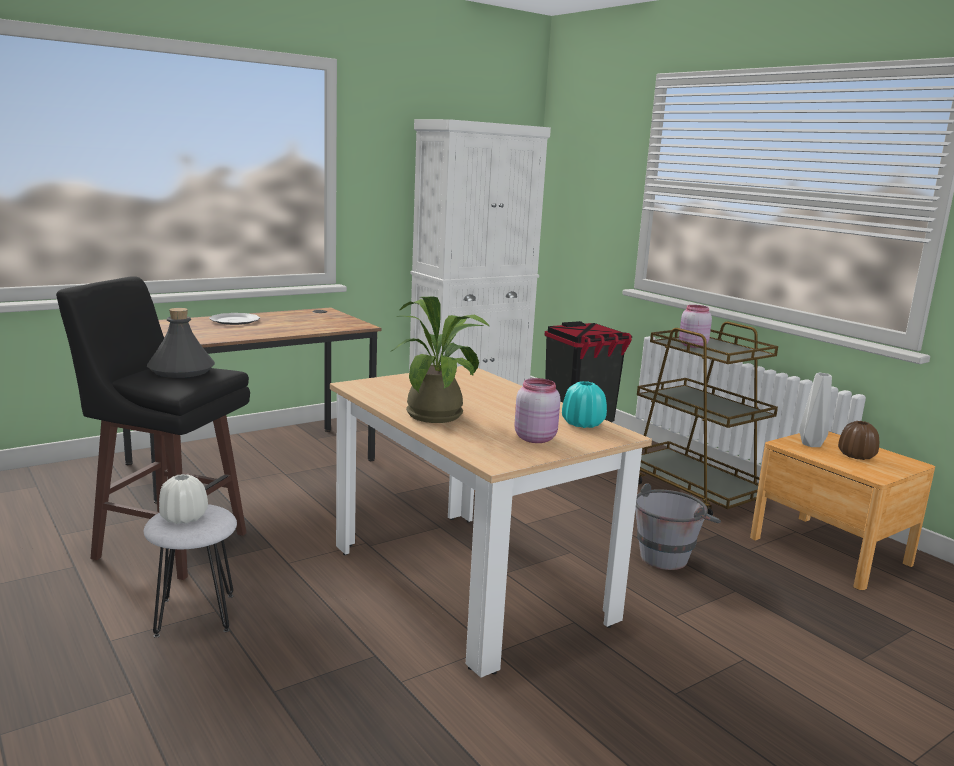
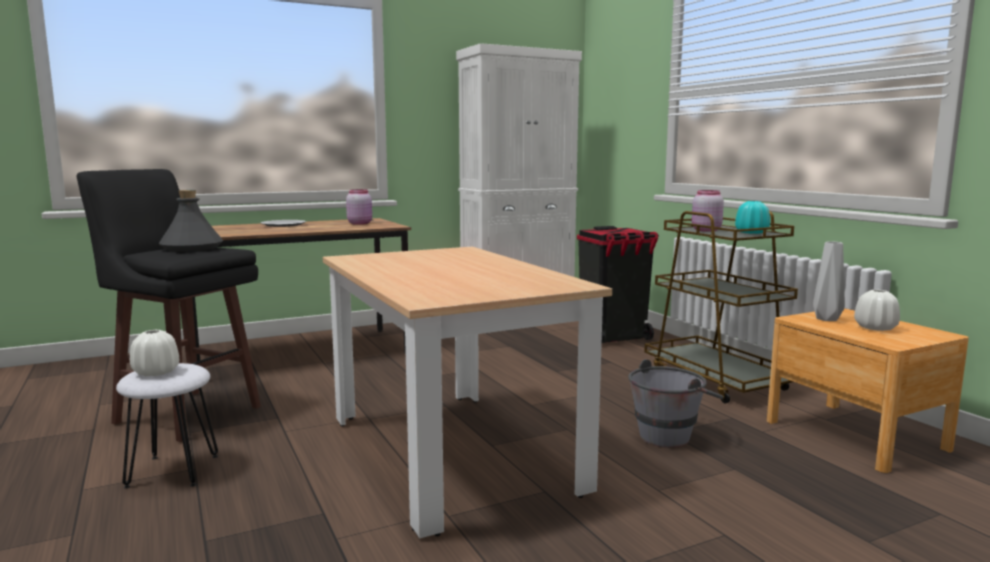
camera: 10 degrees right, 5 degrees down
(439, 413) = (404, 272): potted plant -> none
(535, 438) = (485, 287): pink jar -> pink jar (360, 223)
(582, 424) = (545, 279): turquoise vase -> turquoise vase (751, 233)
(856, 456) = (875, 328): brown vase -> white vase

